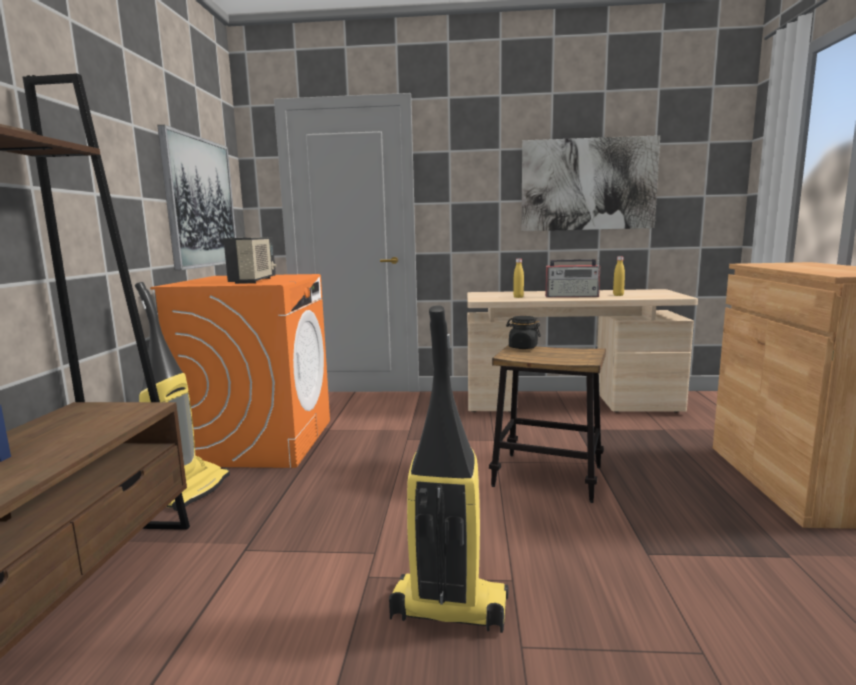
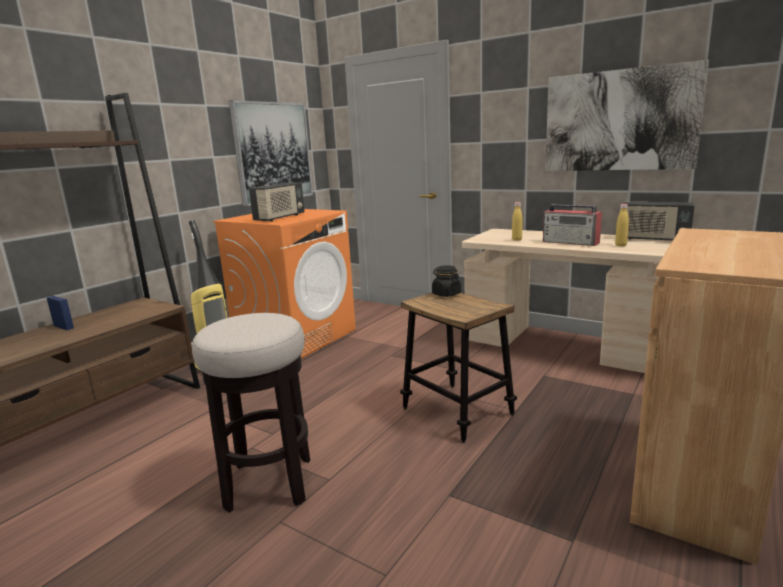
camera: 30 degrees right, 5 degrees up
(448, 609) = (269, 483): vacuum cleaner -> stool
(630, 291) = (653, 239): none -> radio

